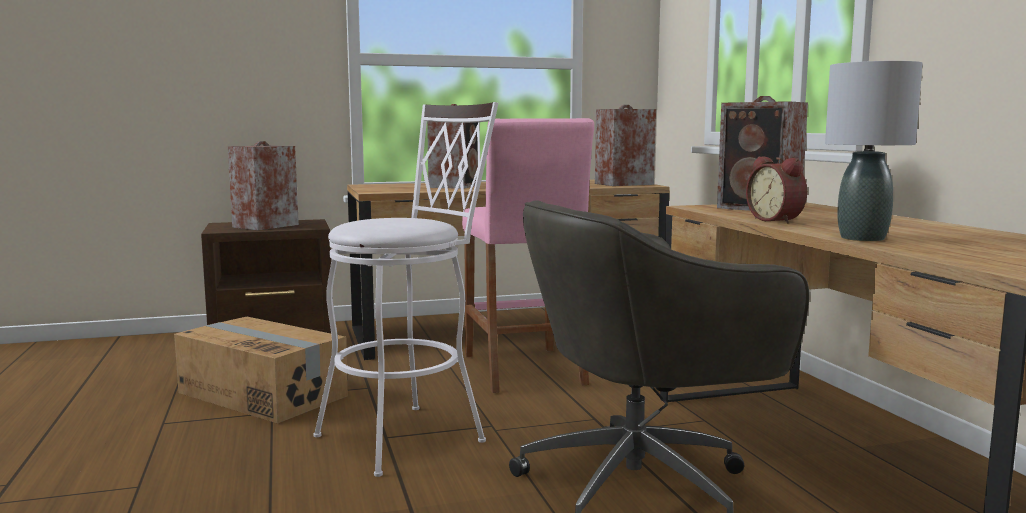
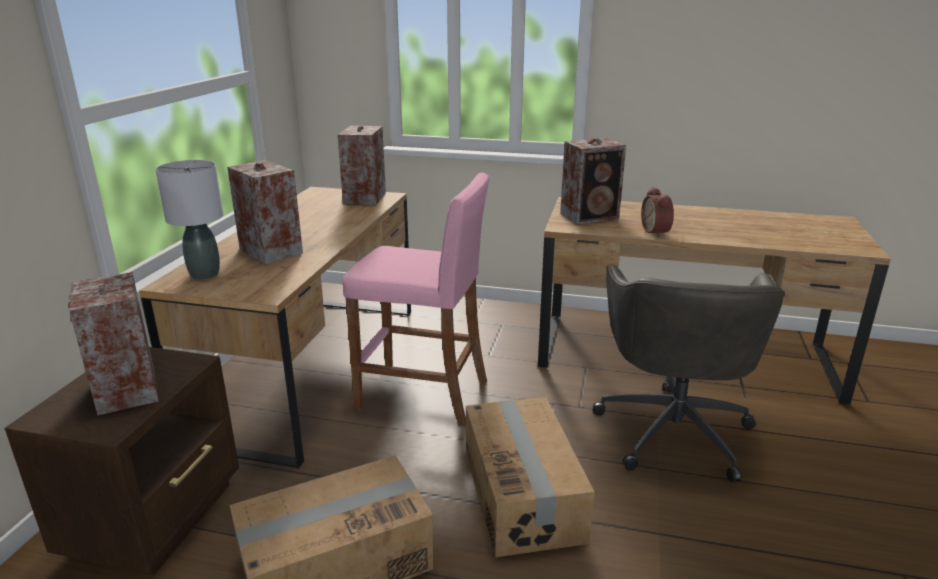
camera: 60 degrees left, 15 degrees up
(412, 435) = (523, 494): white stool -> cardboard box
(777, 220) = (657, 231): alarm clock -> alarm clock turned 75 degrees clockwise
(862, 238) = (748, 240): grey table lamp -> grey table lamp (205, 275)

